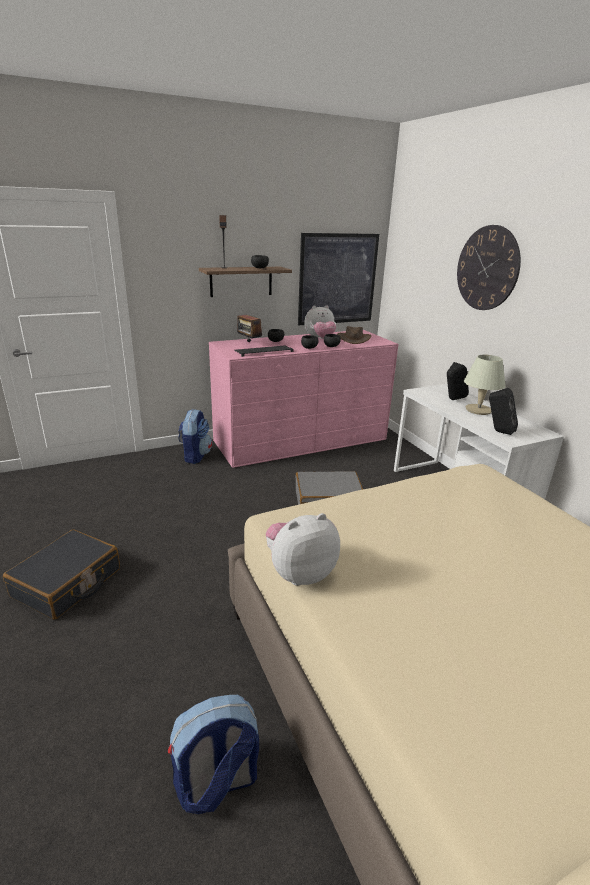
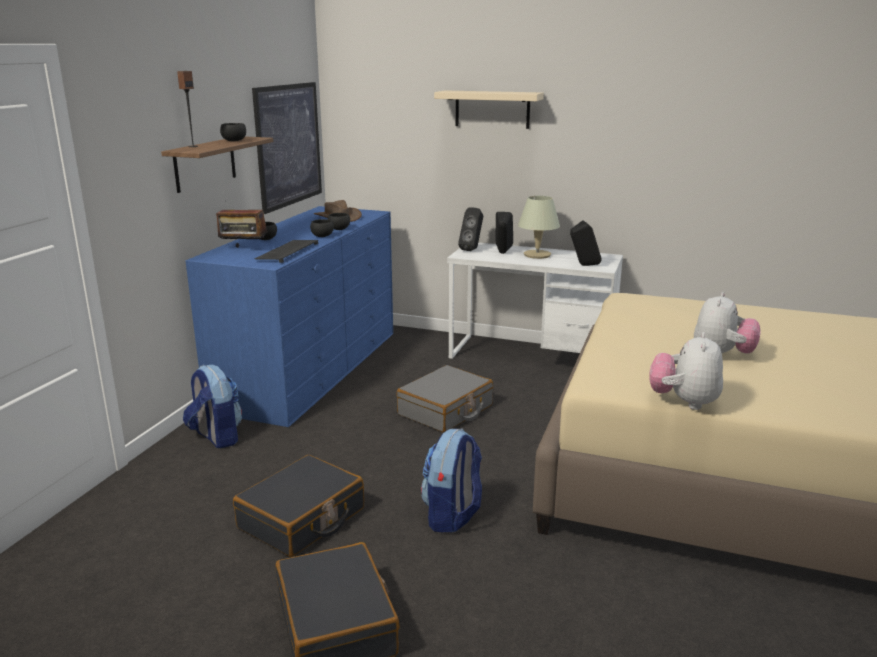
camera: 45 degrees left, 5 degrees down
(151, 520) = (302, 519): none -> black suitcase
(216, 783) = (724, 626): backpack -> backpack (452, 516)
(301, 440) = (310, 368): pink dresser -> blue dresser
(320, 339) = (306, 225): plush toy -> plush toy (722, 355)
(436, 390) = (472, 249): none -> black speaker
(487, 268) = (492, 109): wall clock -> beige shelf

